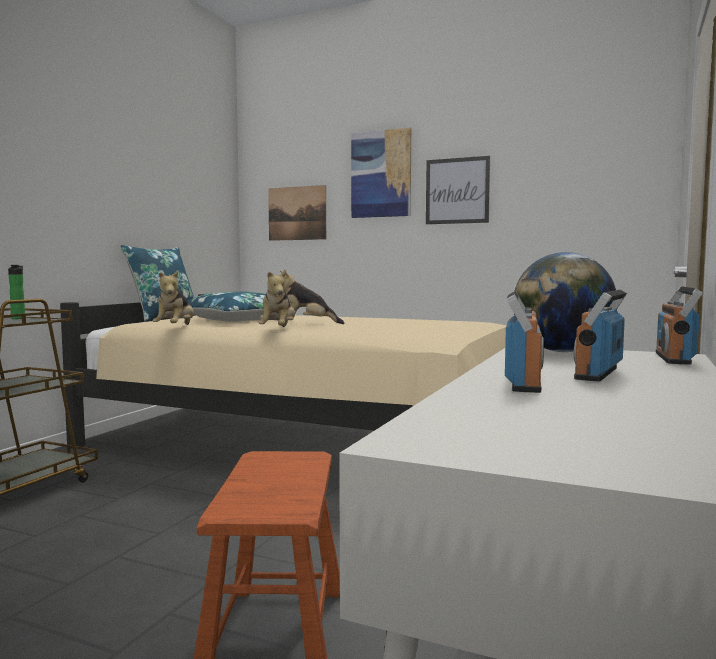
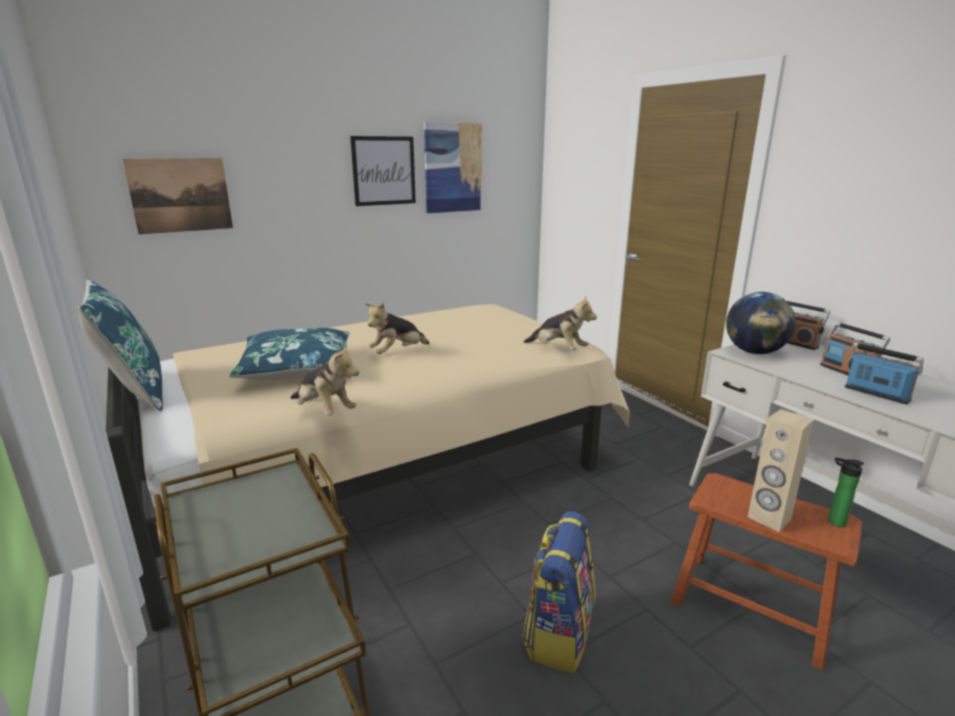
camera: 55 degrees left, 15 degrees up
(18, 318) = (214, 496): bottle -> bottle (833, 521)
(143, 548) = (558, 633): none -> backpack
(249, 480) = (768, 518): none -> beige speaker
(278, 330) = (438, 375): plush toy -> plush toy (558, 350)
(381, 174) = (297, 148): picture -> picture (453, 168)

